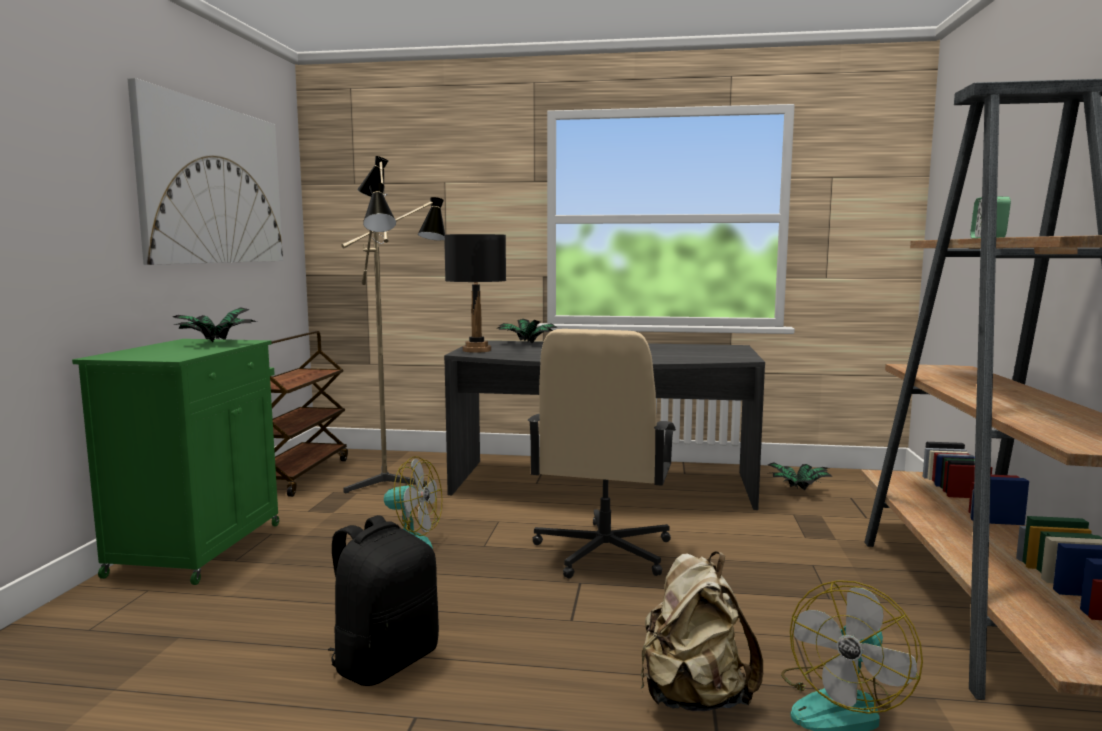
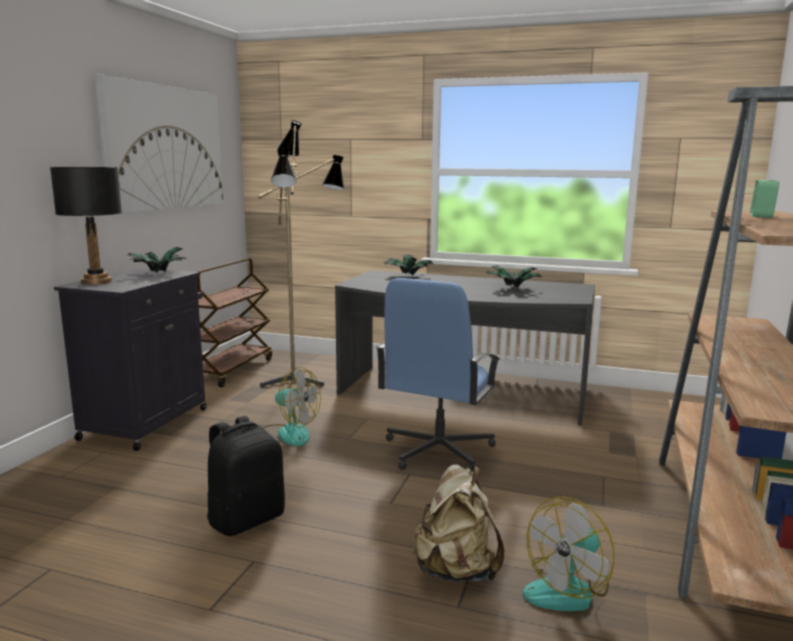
camera: 10 degrees right, 5 degrees up
(199, 548) = (146, 423): green cabinet -> black cabinet
(476, 350) = (363, 281): black table lamp -> black table lamp (96, 282)
(603, 552) = (437, 451): beige office chair -> blue office chair
(796, 490) = (624, 410): potted plant -> potted plant (512, 288)

